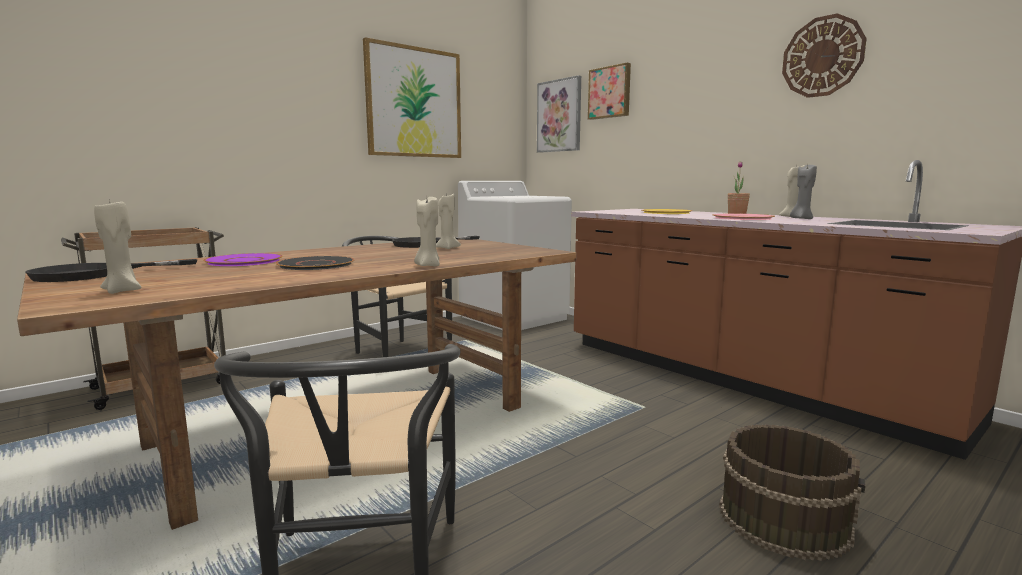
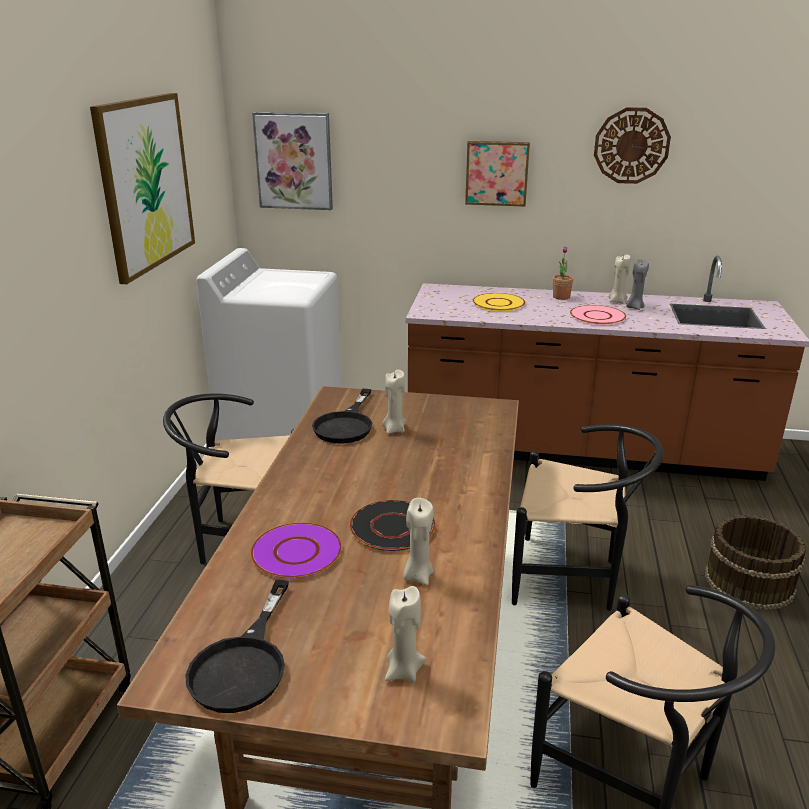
camera: 40 degrees left, 15 degrees up
(428, 265) = (490, 485): beige candle -> beige candle (418, 576)
(578, 442) = (574, 578): none -> black chair
(610, 92) = (377, 142): picture -> picture (497, 173)

